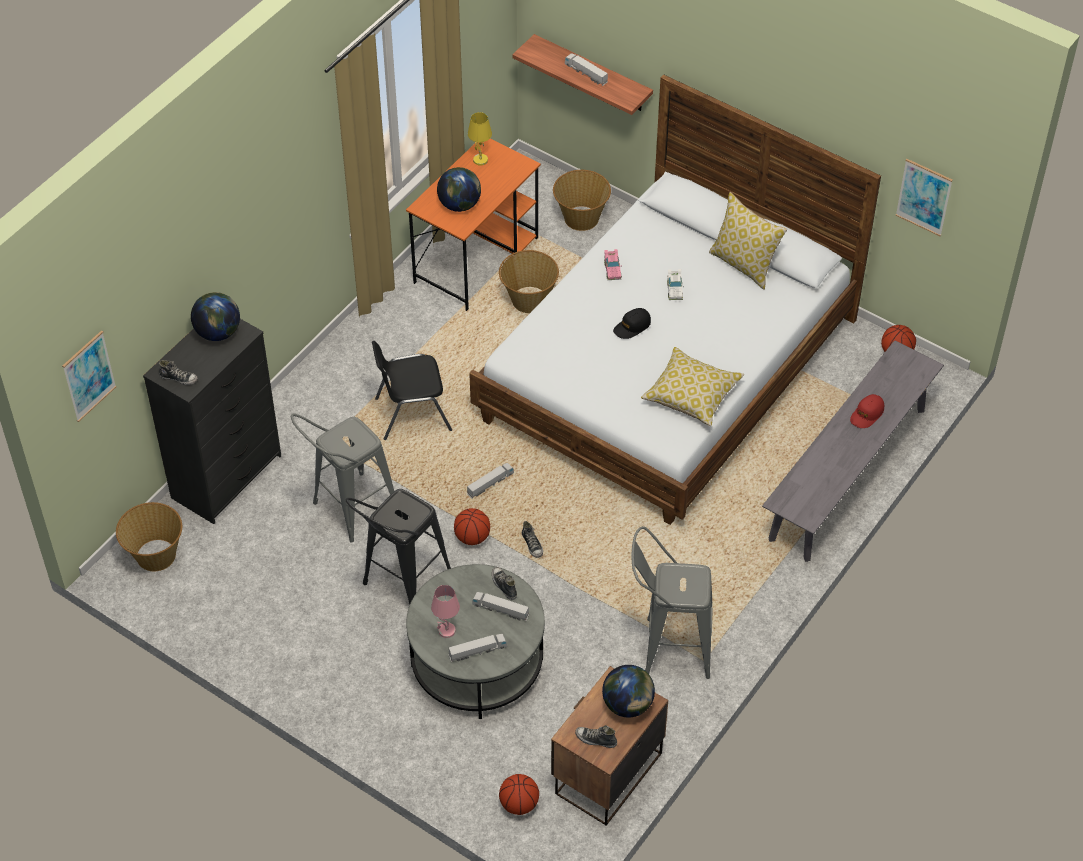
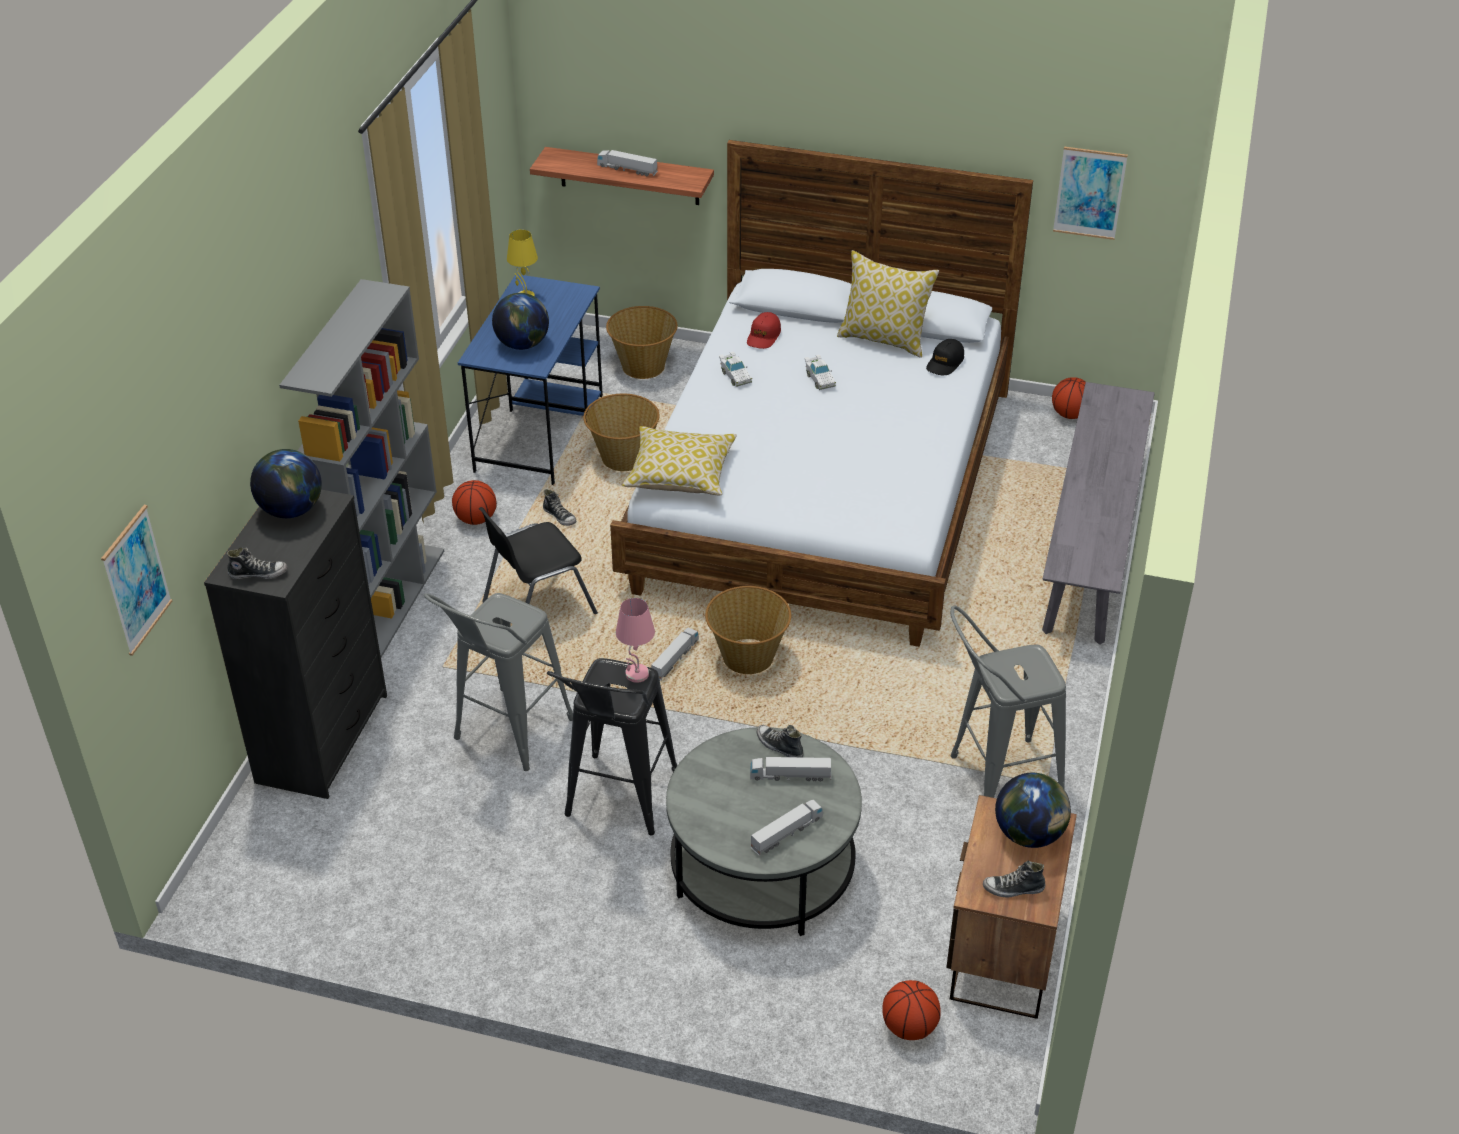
camera: 20 degrees left, 10 degrees down
(155, 556) = (260, 859): basket -> basket (747, 658)
(311, 378) = (389, 600): none -> grey bookcase
(446, 631) = (732, 820): pink table lamp -> pink table lamp (637, 674)
(472, 537) = (682, 724): basketball -> basketball (476, 519)
(477, 259) = (540, 432): orange desk -> blue desk
(532, 545) = (763, 712): shoe -> shoe (560, 516)
(612, 269) = (735, 376): pink toy car -> white toy car
(632, 327) = (791, 425): black cap -> black cap (945, 363)
(692, 395) = (902, 477): pillow -> pillow (680, 474)
(867, 414) = (1103, 458): red cap -> red cap (763, 336)

